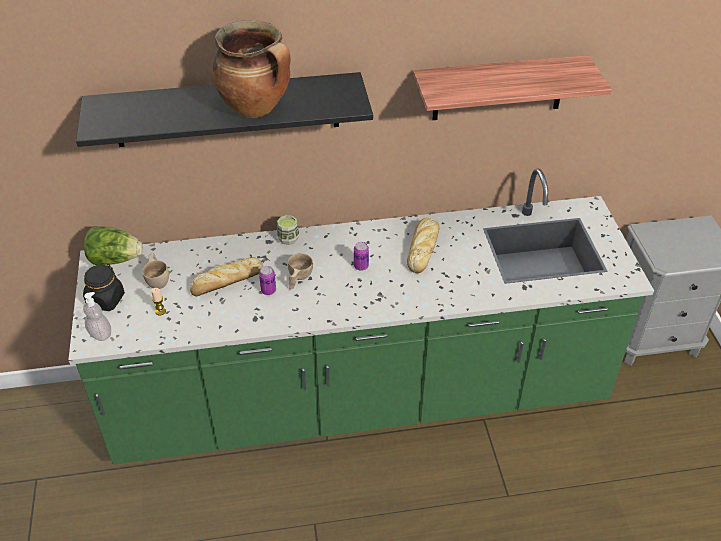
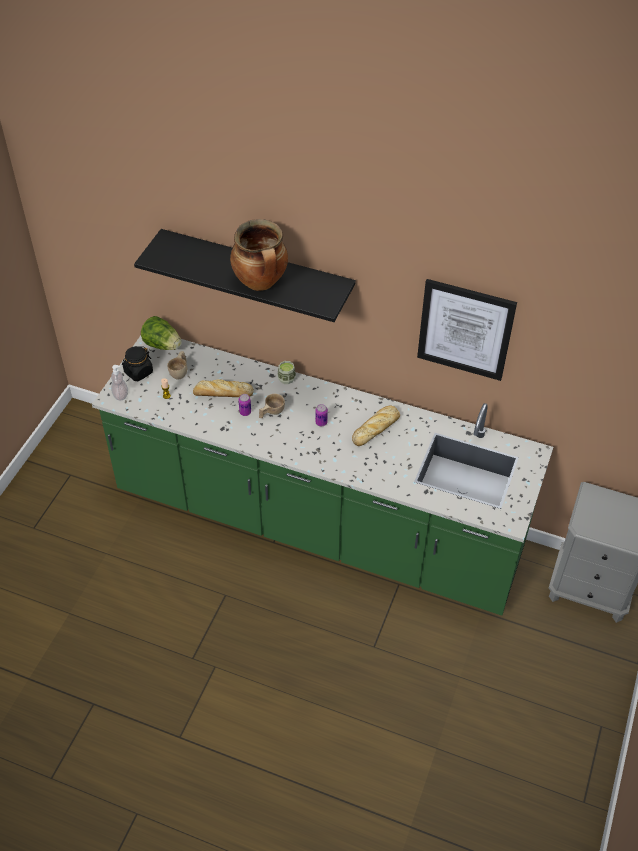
camera: 30 degrees right, 5 degrees up
(498, 88) = (465, 329): shelf -> picture

